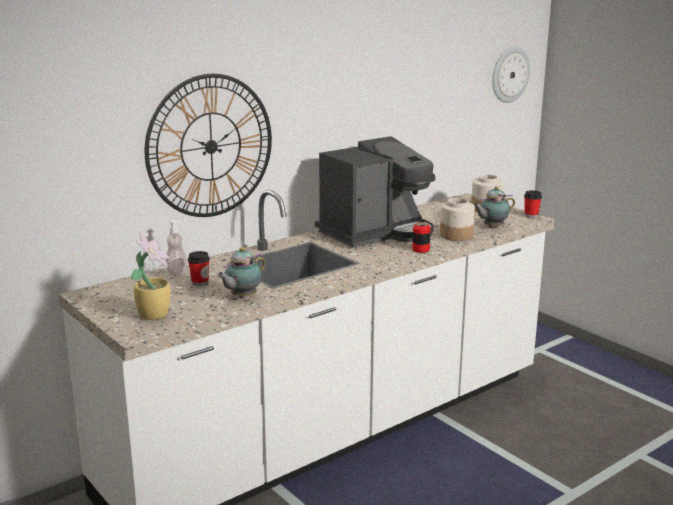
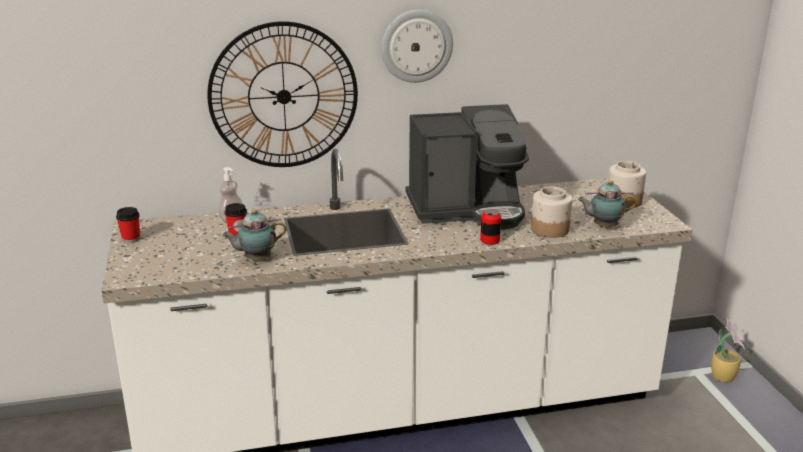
camera: 25 degrees right, 5 degrees up
(154, 314) = (163, 261): potted plant -> potted plant (723, 376)
(509, 74) = (704, 42): wall clock -> wall clock (416, 45)
(531, 215) = (668, 220): cup -> cup (131, 239)

